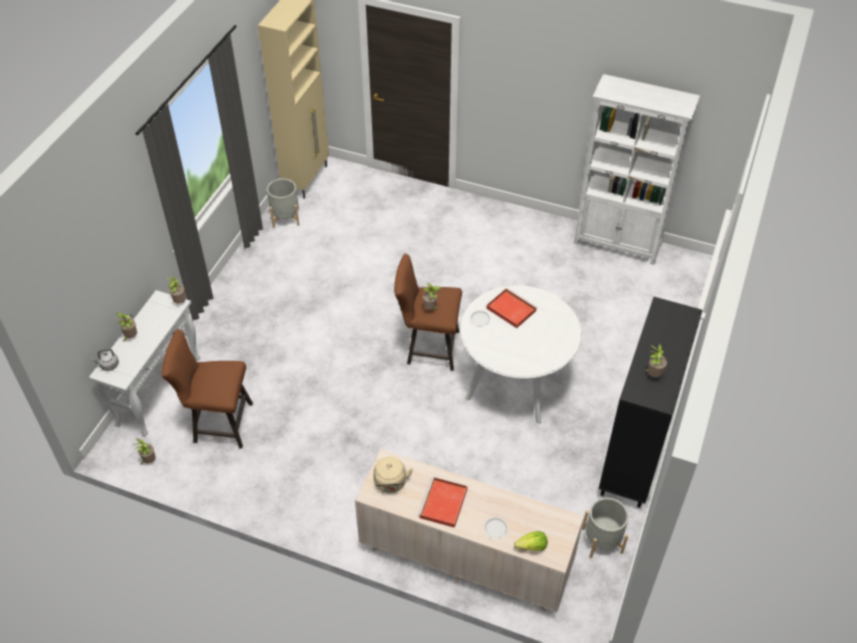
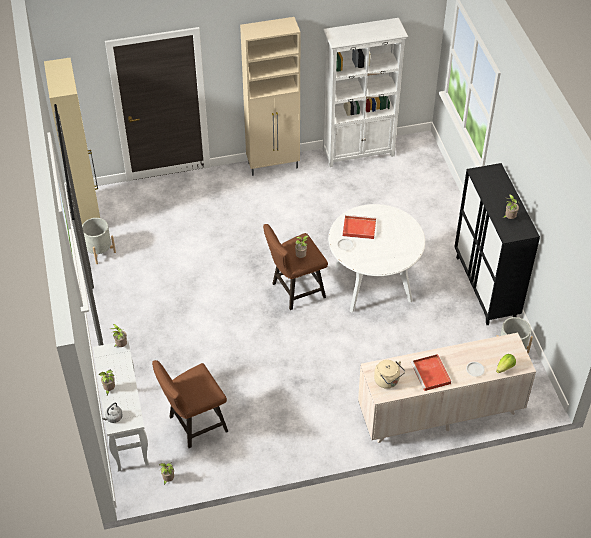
camera: 35 degrees left, 0 degrees up
(518, 215) = (273, 165): none -> beige cabinet

